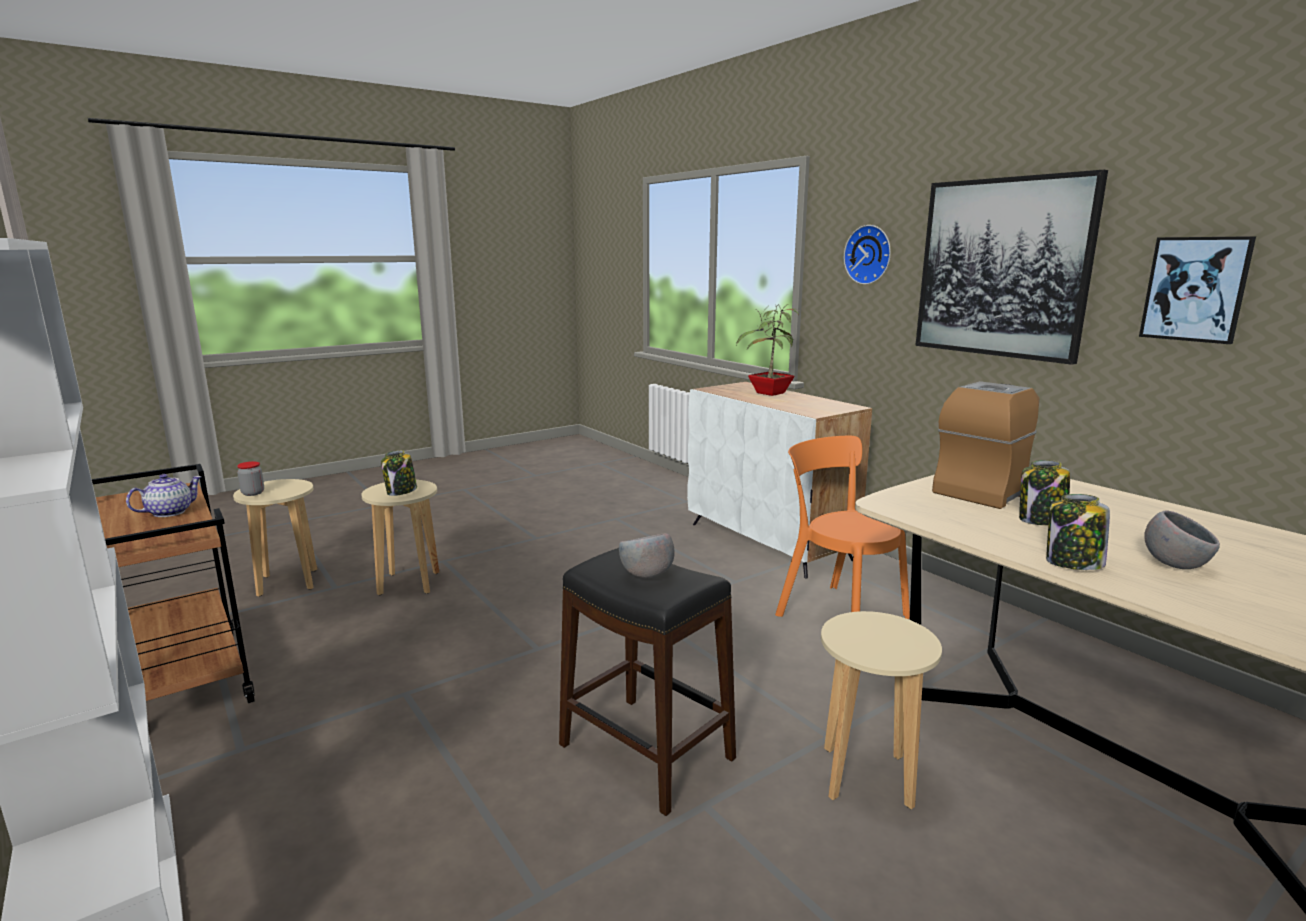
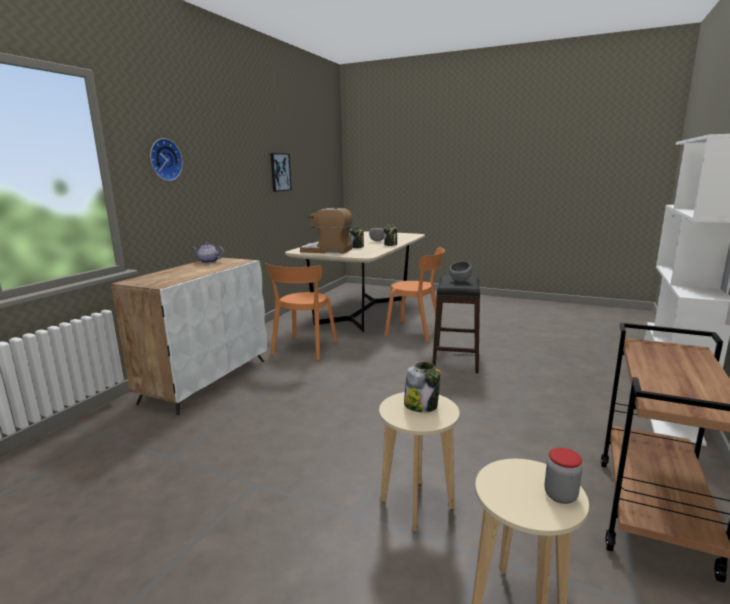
camera: 120 degrees left, 0 degrees up
(170, 512) = (662, 370): teapot -> teapot (208, 262)
(769, 393) = (176, 272): potted plant -> none
(866, 777) = (416, 331): beige stool -> orange chair
(1002, 268) = (230, 166): picture -> none

